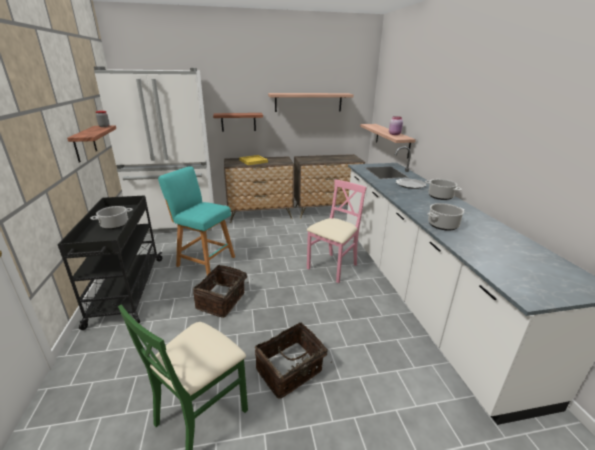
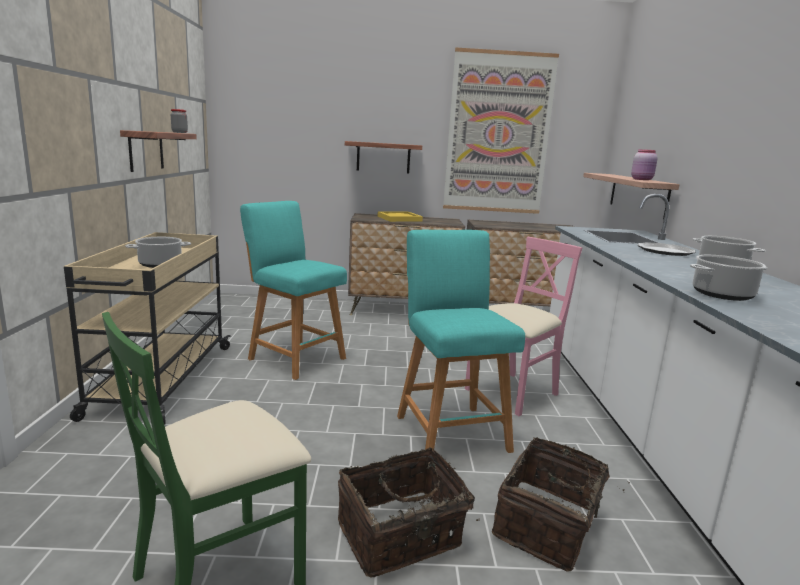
camera: 10 degrees right, 10 degrees down
(127, 290) = (161, 380): black cart -> beige cart
(177, 224) = (266, 308): white fridge -> none
(222, 301) = (307, 415): basket -> basket (548, 527)
(303, 298) = (450, 430): none -> turquoise stool
(308, 102) = (498, 134): shelf -> picture

